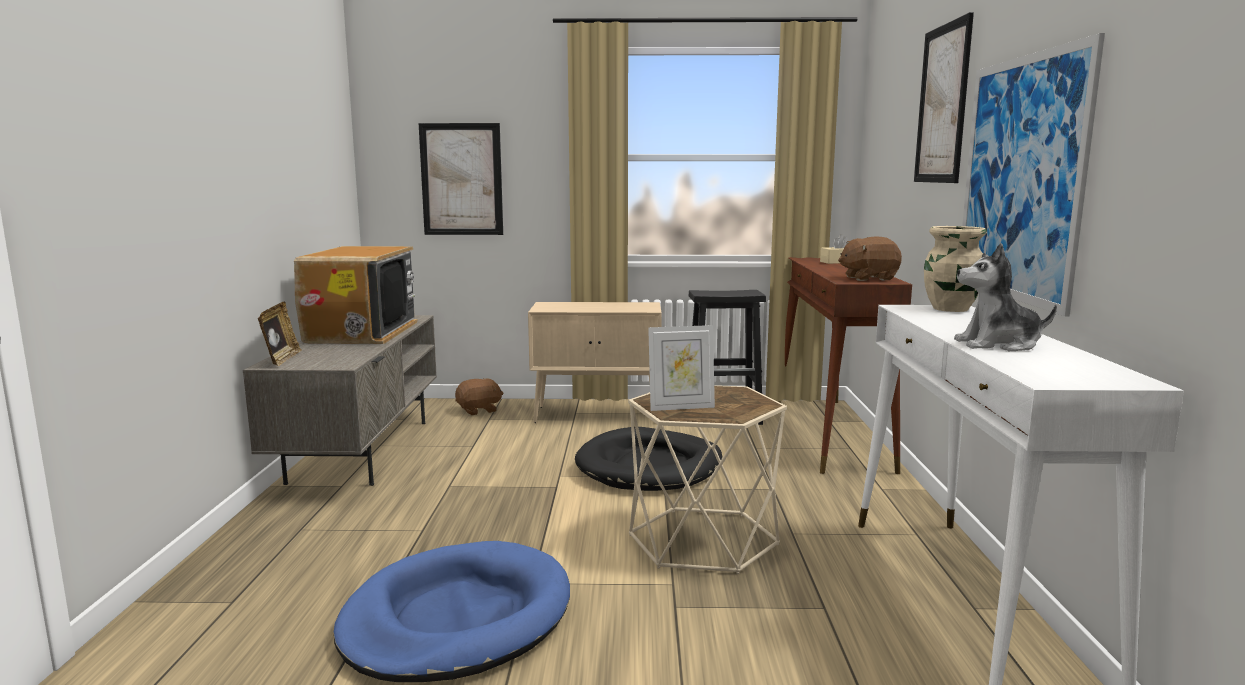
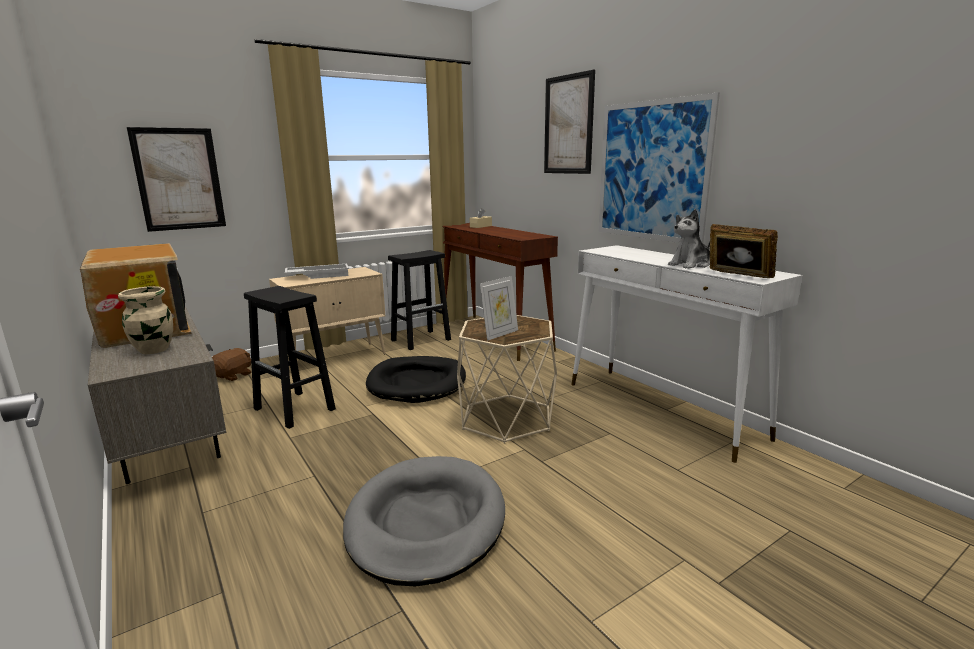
camera: 35 degrees left, 5 degrees up
(281, 359) = (112, 367): picture frame -> picture frame (737, 275)
(457, 618) = (426, 522): blue dog bed -> grey dog bed
(489, 459) = (295, 409): none -> black stool
(589, 305) = (318, 275): none -> white tray
(868, 278) = (527, 235): brown plush toy -> none
(951, 309) = (617, 248): beige vase -> beige vase (154, 350)

